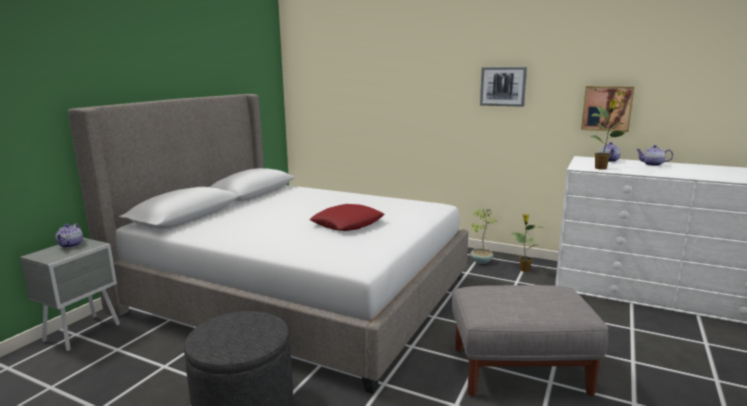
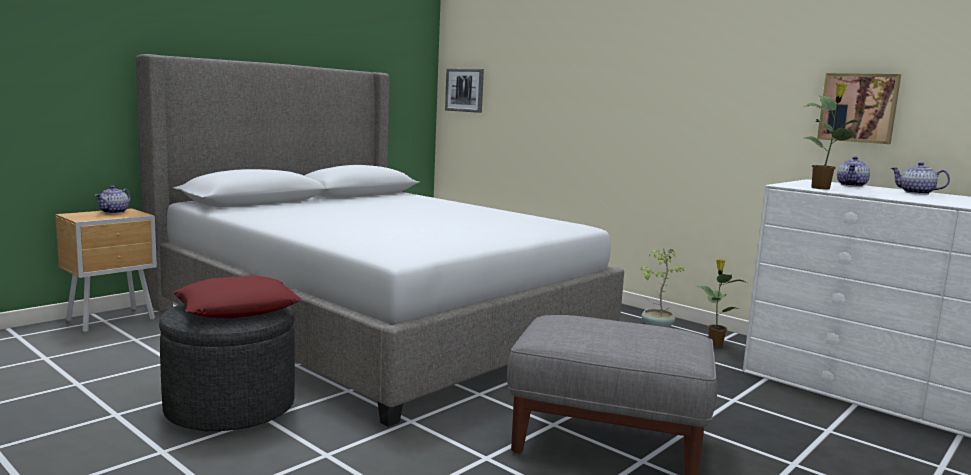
camera: 15 degrees right, 5 degrees down
(84, 332) = (113, 320): grey nightstand -> brown nightstand
(347, 224) = (434, 226): red pillow -> red pillow (237, 308)
(503, 86) = (711, 74): picture -> picture (465, 90)

